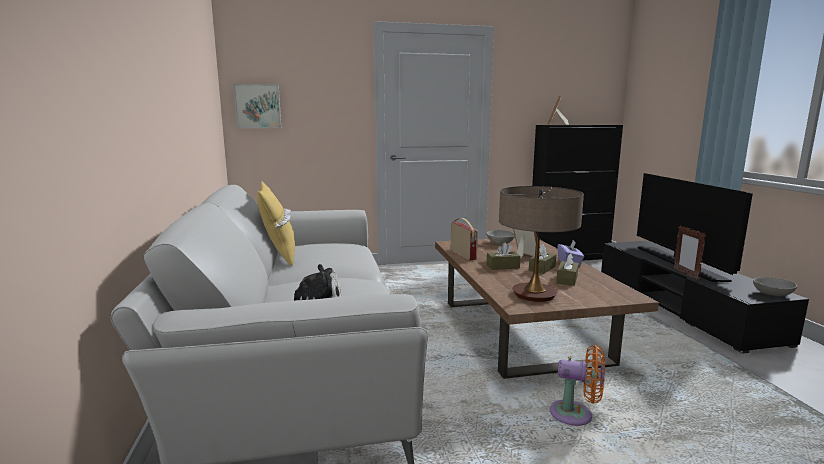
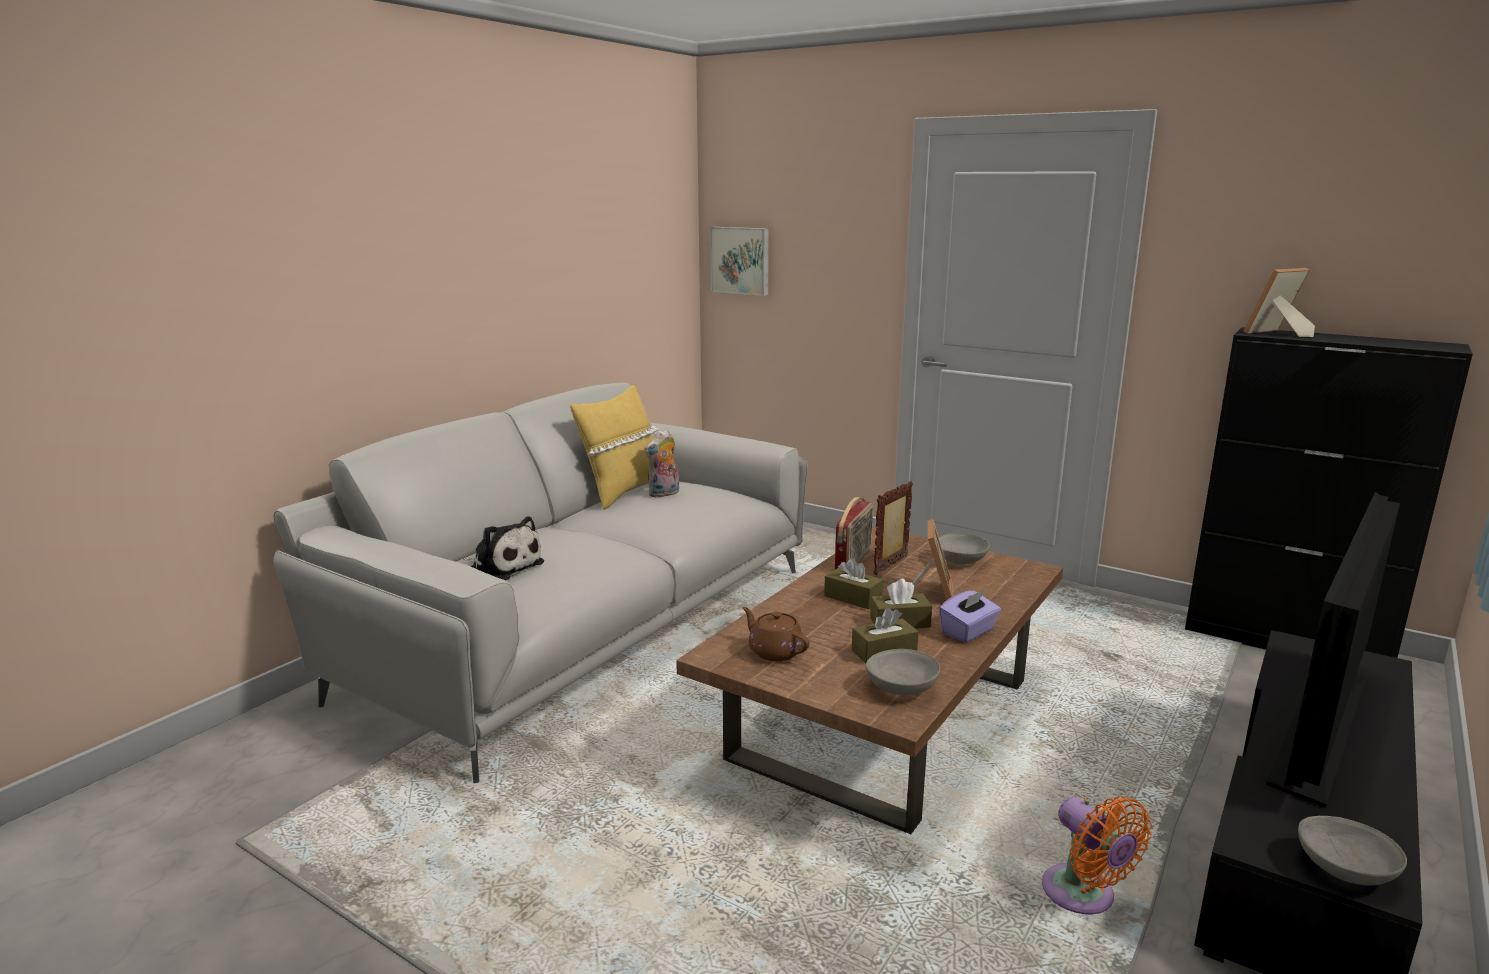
camera: 45 degrees right, 5 degrees up
(310, 250) = (664, 494): none -> plush toy
(534, 295) = (775, 651): table lamp -> brown teapot
(576, 415) = (713, 845): orange fan -> orange fan (1083, 896)
(607, 288) = (902, 689): none -> grey bowl
(685, 274) = (1257, 750): picture frame -> picture frame (891, 565)

